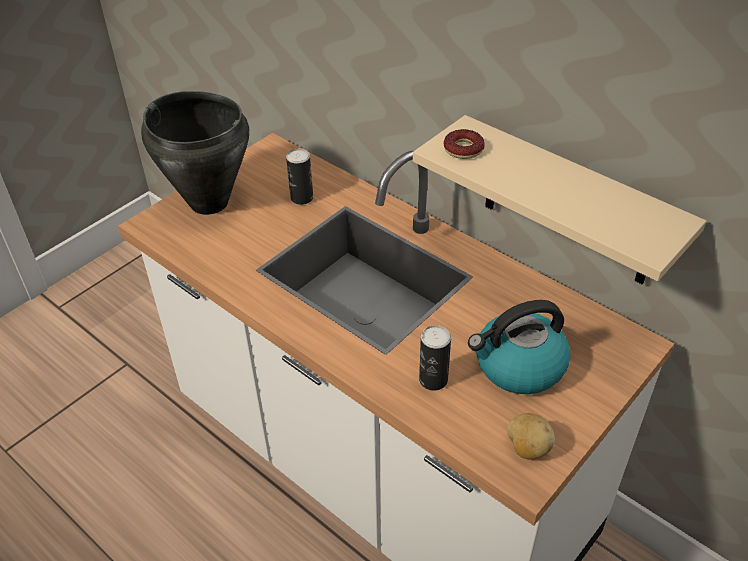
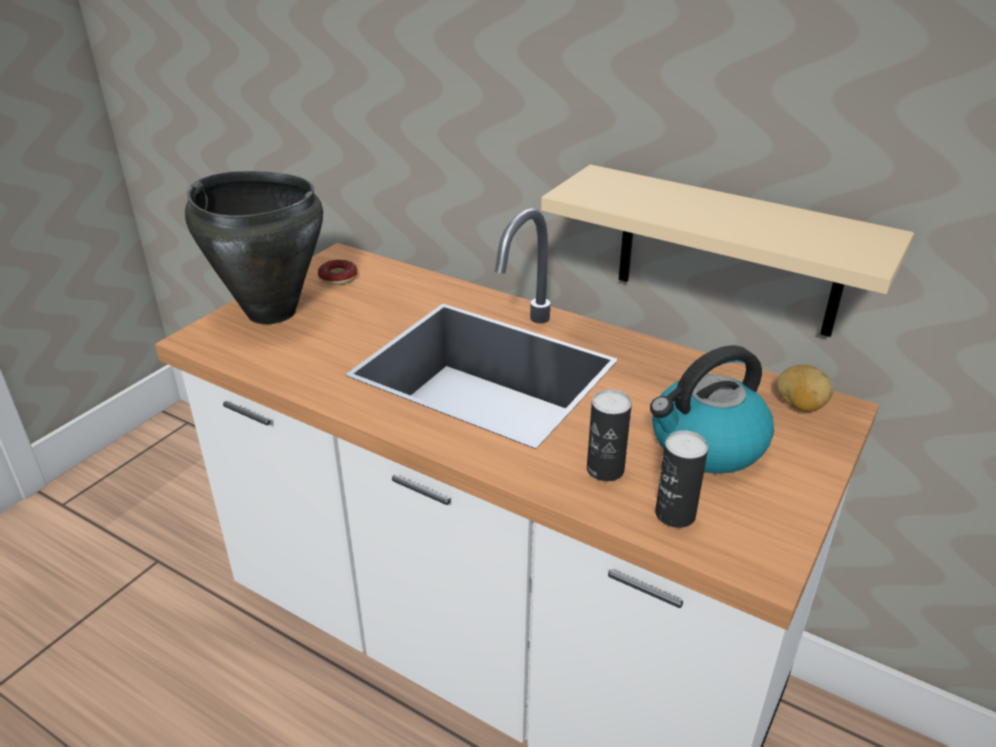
camera: 10 degrees left, 10 degrees down
(302, 198) = (387, 299): can -> can (675, 514)
(463, 149) = (601, 190): donut -> donut (338, 277)
(527, 448) = (751, 533): potato -> potato (799, 406)

